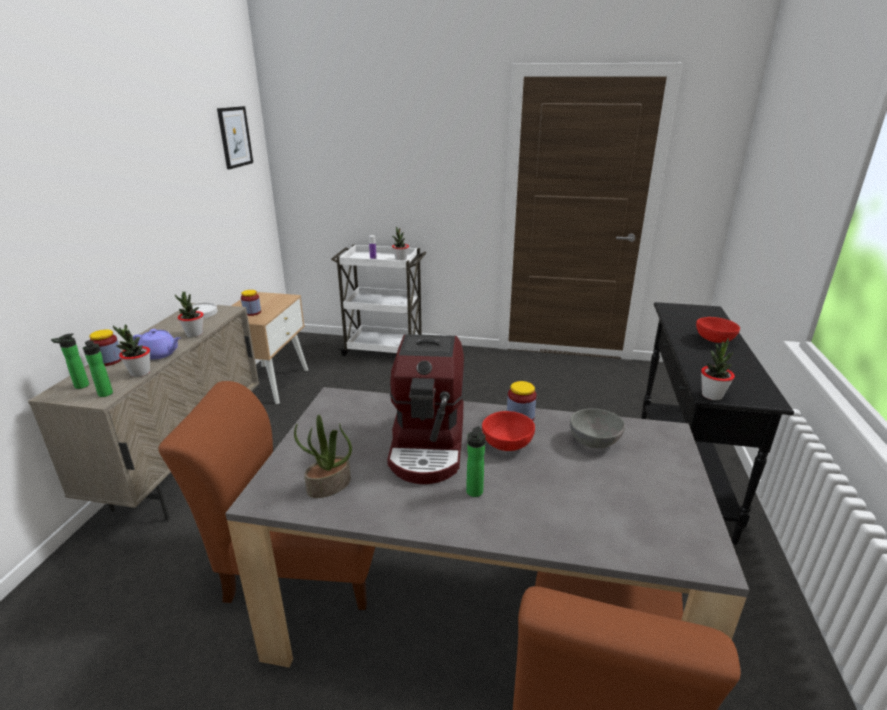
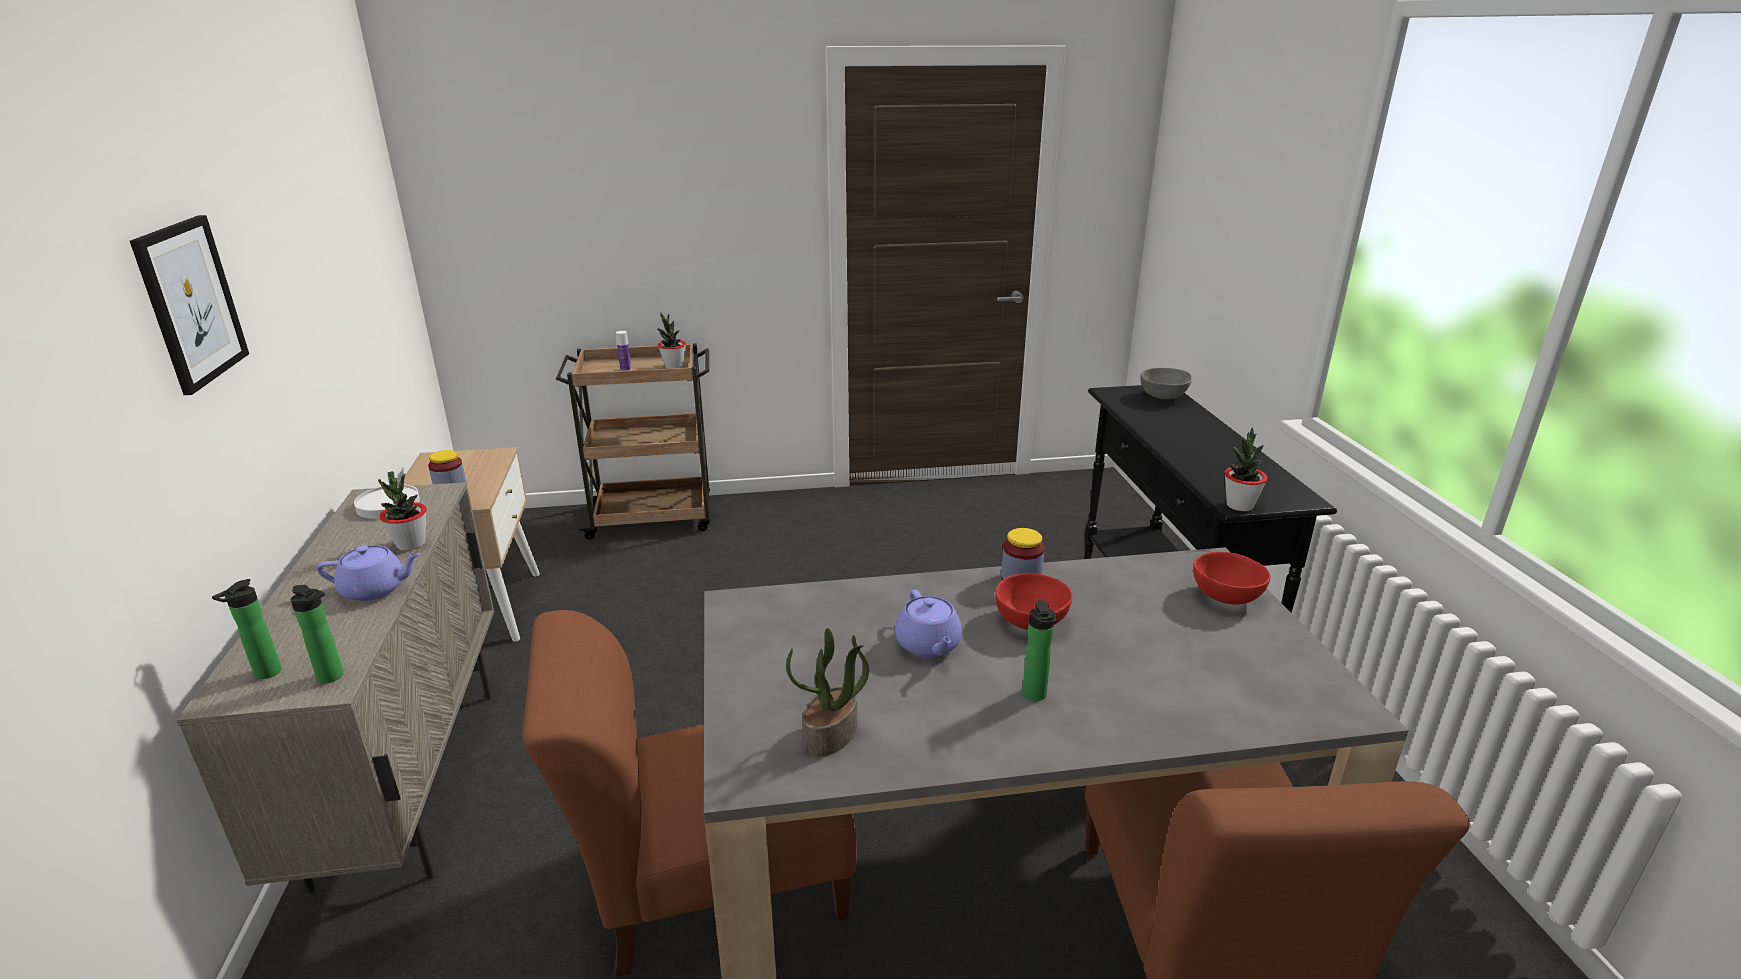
camera: 20 degrees left, 0 degrees up
(109, 361) = (282, 618): jar -> none
(140, 373) = (366, 628): potted plant -> none
(235, 137) = (359, 181): picture -> picture (191, 303)
(384, 349) = (654, 517): white cart -> brown cart
(429, 445) = (928, 645): coffee machine -> purple teapot
(595, 443) = (1137, 595): grey bowl -> grey bowl (1164, 397)
(713, 340) = (1193, 431): red bowl -> red bowl (1223, 597)

